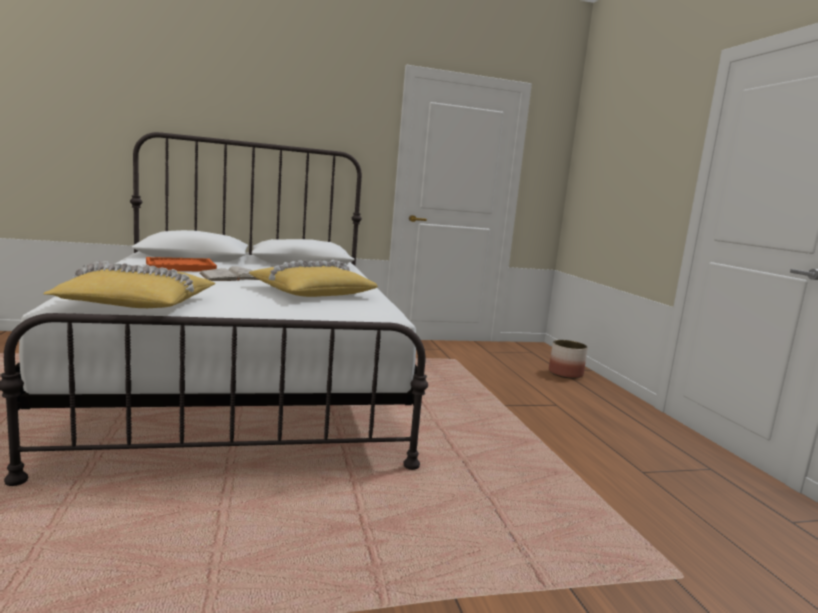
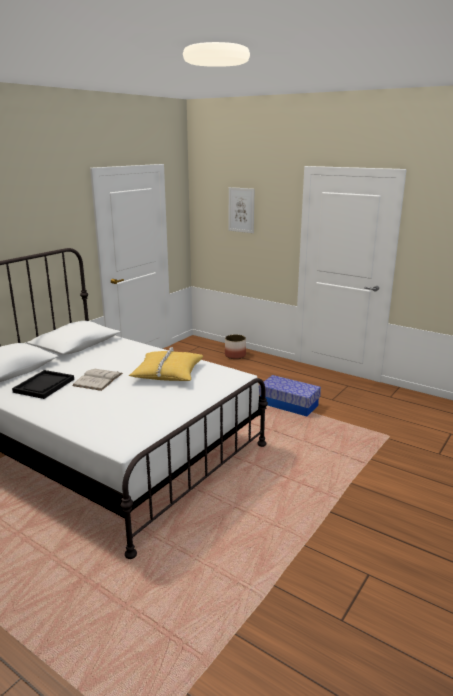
camera: 40 degrees left, 10 degrees up
(137, 303) = (139, 426): yellow pillow -> none
(180, 267) = (44, 386): orange tray -> black tray
(549, 445) = (289, 404): none -> storage box
(625, 147) = (241, 210): none -> picture

